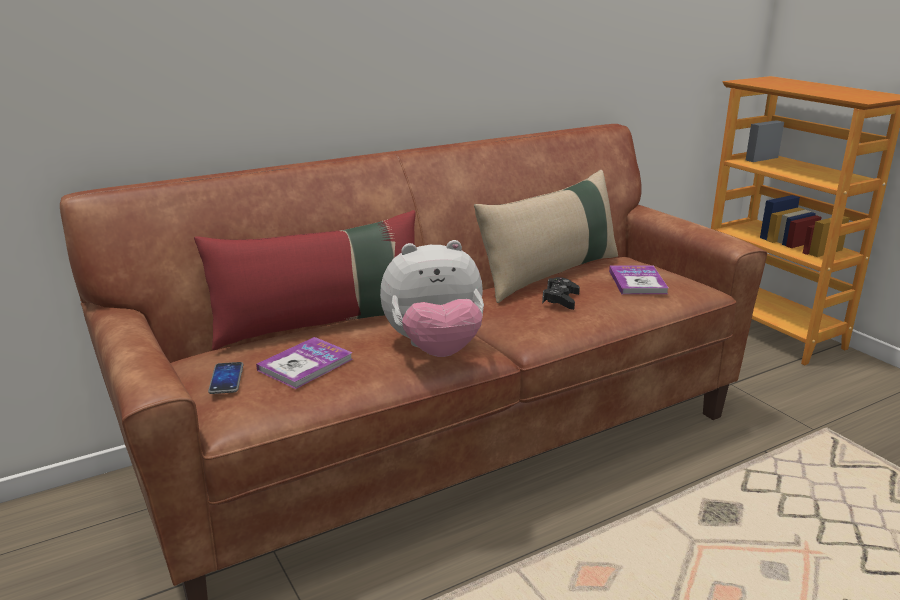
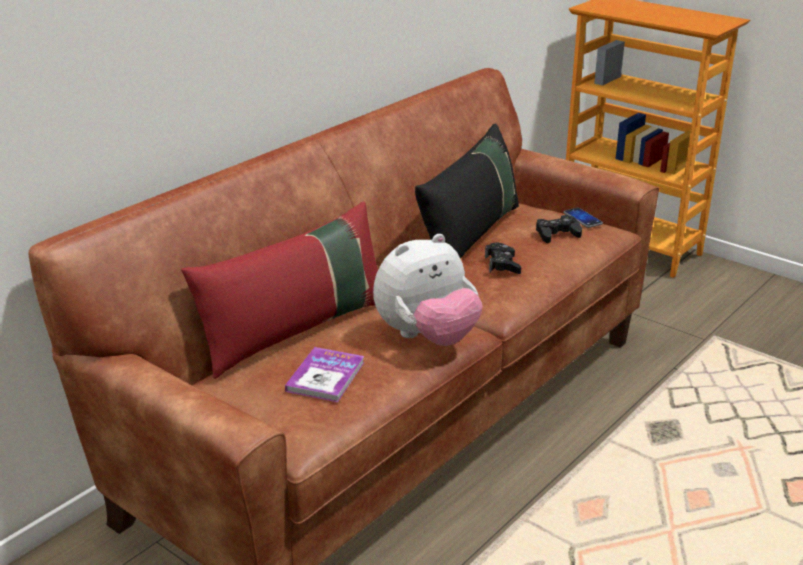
camera: 20 degrees left, 5 degrees up
(226, 379) = (262, 406): phone -> phone (582, 218)
(550, 274) = (470, 236): beige pillow -> black pillow
(637, 282) = (557, 234): book -> black game controller

